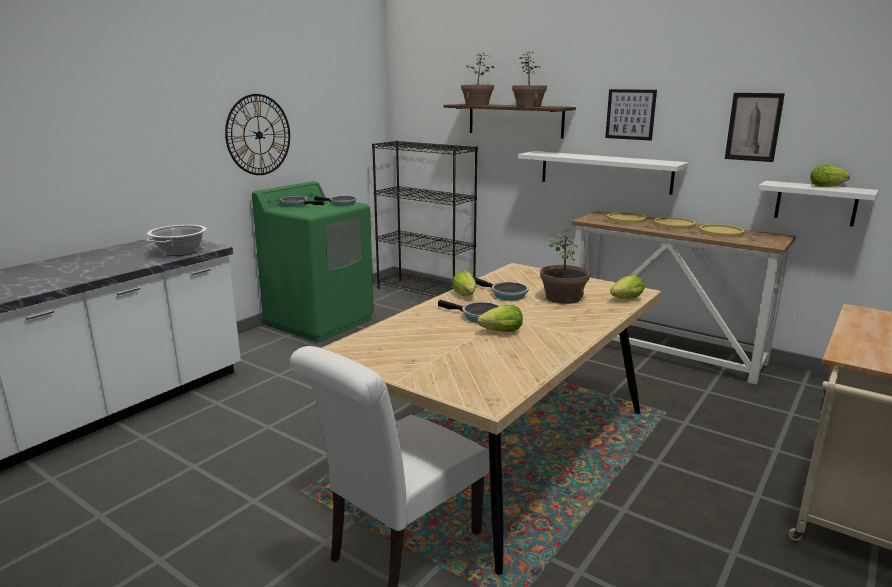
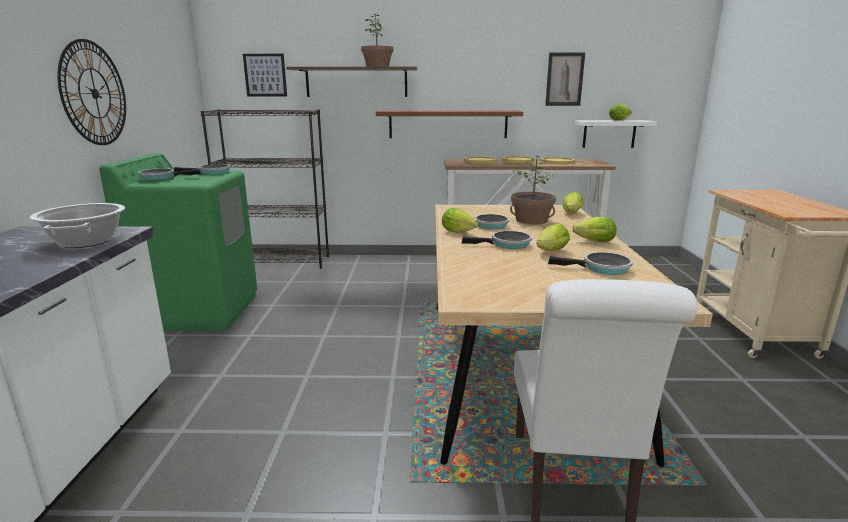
camera: 35 degrees left, 0 degrees up
(476, 104) = (320, 66): potted plant -> none
(505, 359) = (602, 268): none -> frying pan
(566, 333) = (592, 241): none -> lettuce
(604, 172) = (448, 124): white shelf -> brown shelf
(630, 114) = (467, 73): picture -> picture (265, 75)

